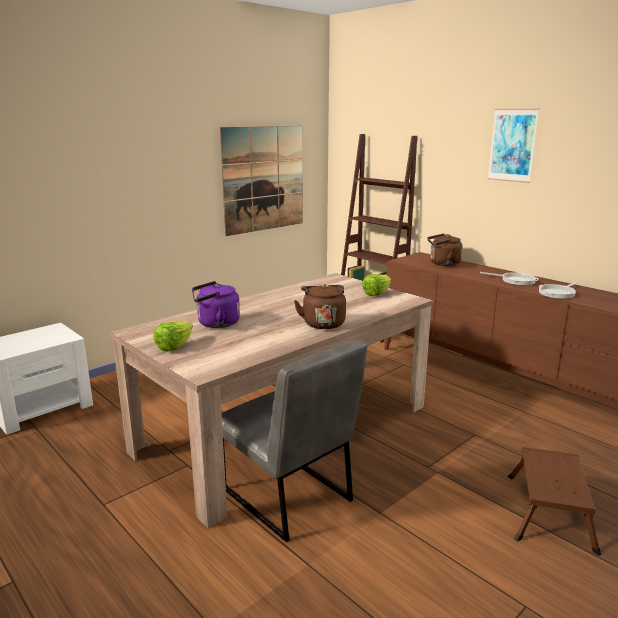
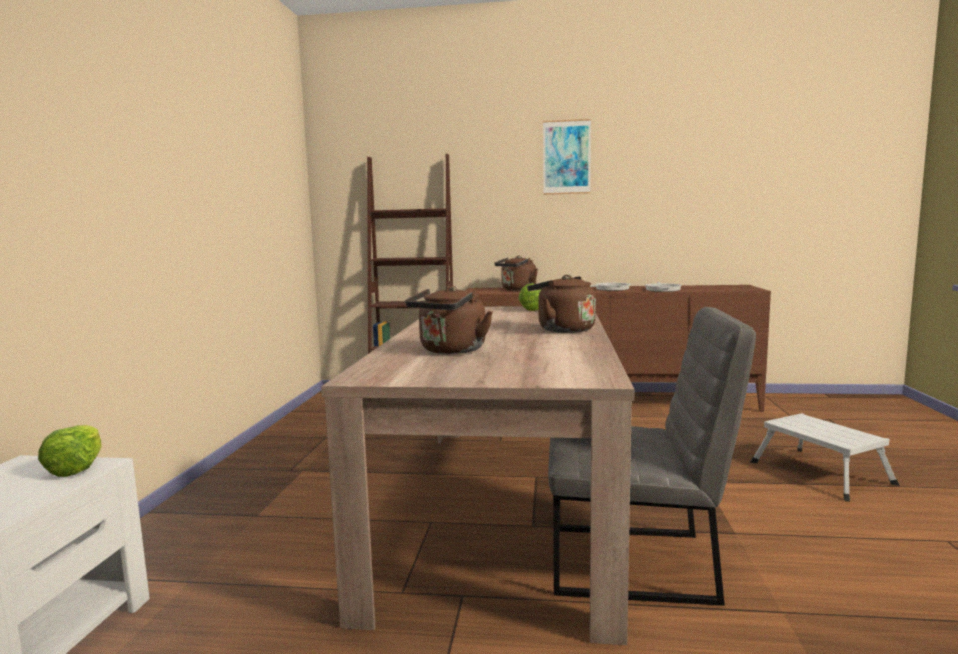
camera: 40 degrees left, 10 degrees down
(174, 346) = (475, 373): lettuce -> lettuce (77, 468)
(215, 323) = (450, 351): purple kettle -> brown kettle
(264, 179) = (261, 209): picture -> none
(549, 512) = (821, 473): brown step ladder -> white step ladder

